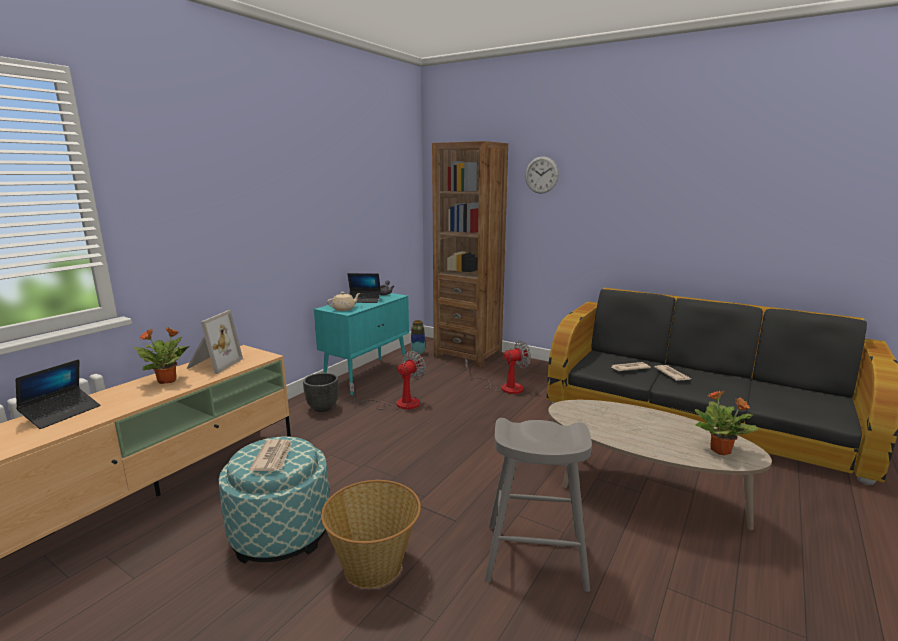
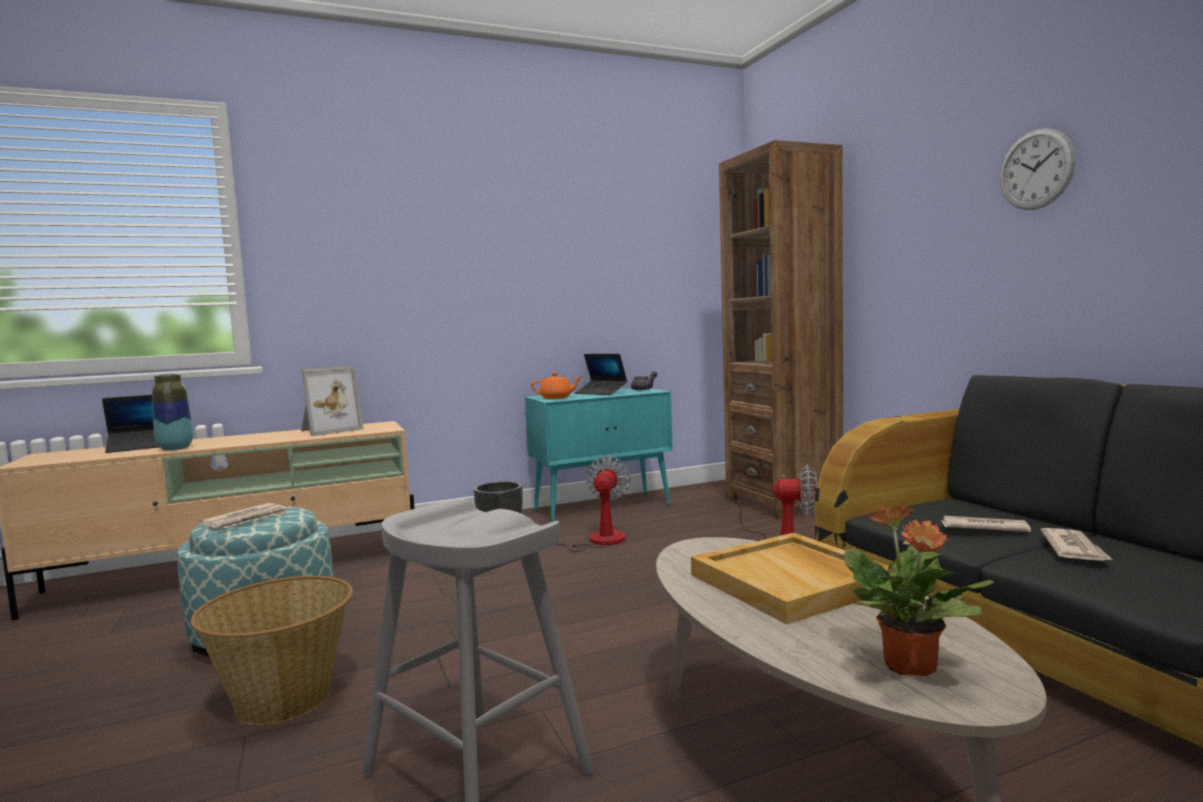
camera: 35 degrees right, 10 degrees down
(168, 380) = (264, 436): potted plant -> none
(344, 309) = (556, 398): beige teapot -> orange teapot
(398, 404) = (594, 541): fan -> fan turned 60 degrees counterclockwise
(418, 352) = (711, 492): vase -> vase (175, 448)
(541, 175) = (894, 185): wall clock -> wall clock (1036, 169)
(630, 421) = (792, 582): none -> beige tray

